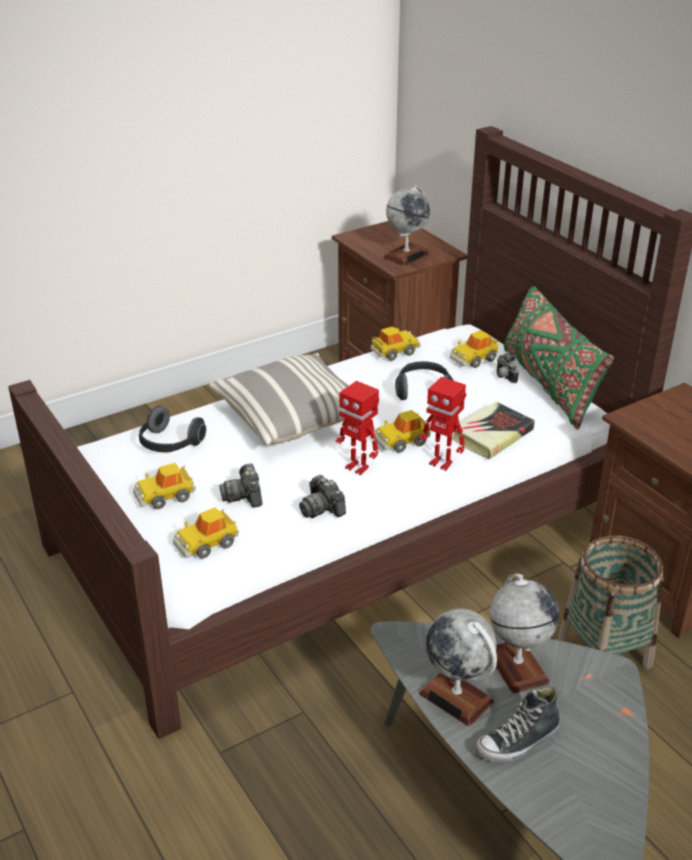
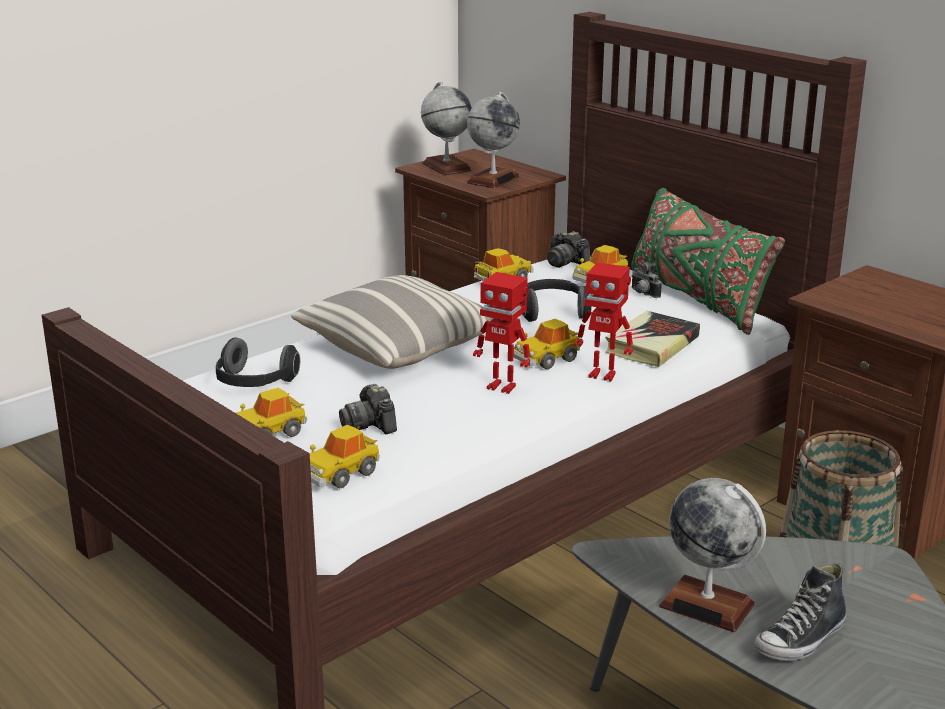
camera: 10 degrees left, 10 degrees down
(322, 508) = (473, 428): camera -> camera (565, 262)
(517, 666) = (767, 567): globe -> globe (446, 167)

